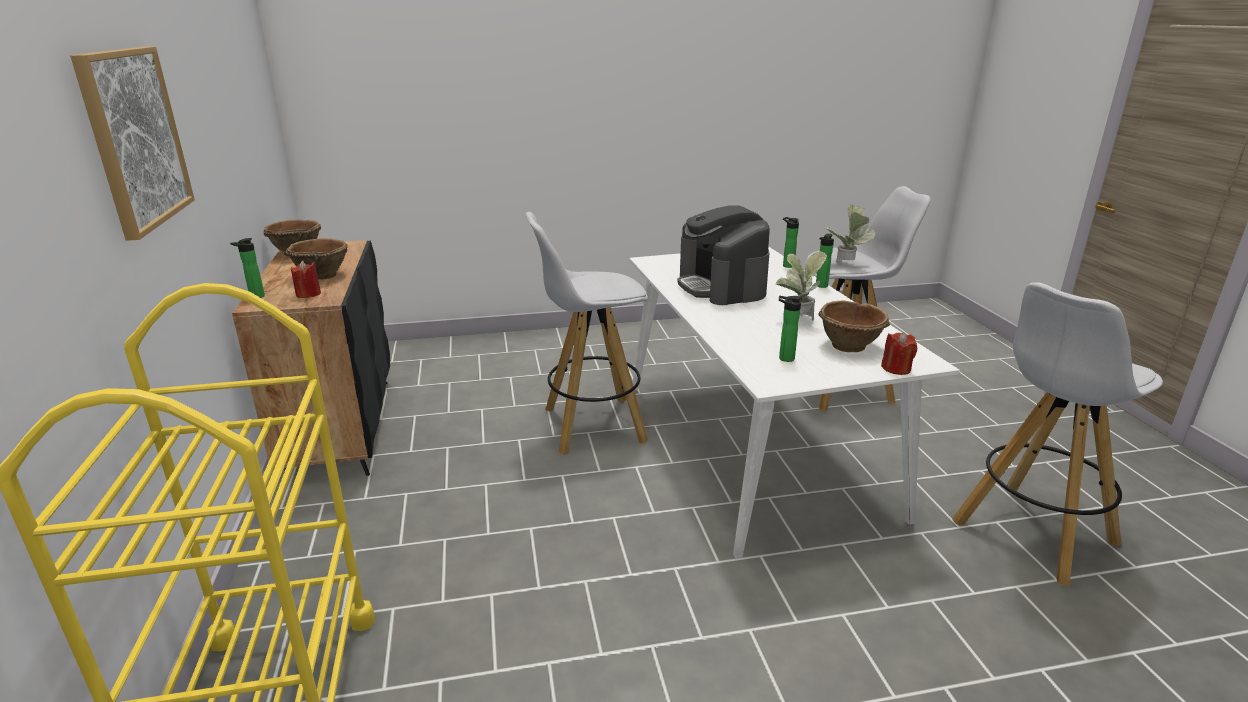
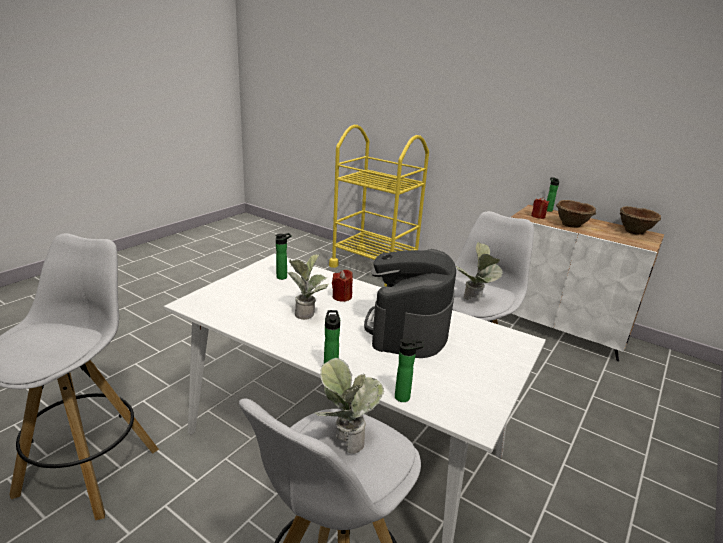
camera: 135 degrees right, 0 degrees up
(135, 138) = (499, 100): picture -> none
(340, 427) = (559, 327): black cabinet -> white cabinet
(621, 283) = (475, 300): none -> potted plant
(721, 286) = (408, 328): coffee machine -> coffee machine turned 105 degrees counterclockwise
(850, 346) = (249, 299): brown bowl -> none
(896, 368) = (208, 291): red candle -> red candle (342, 297)

